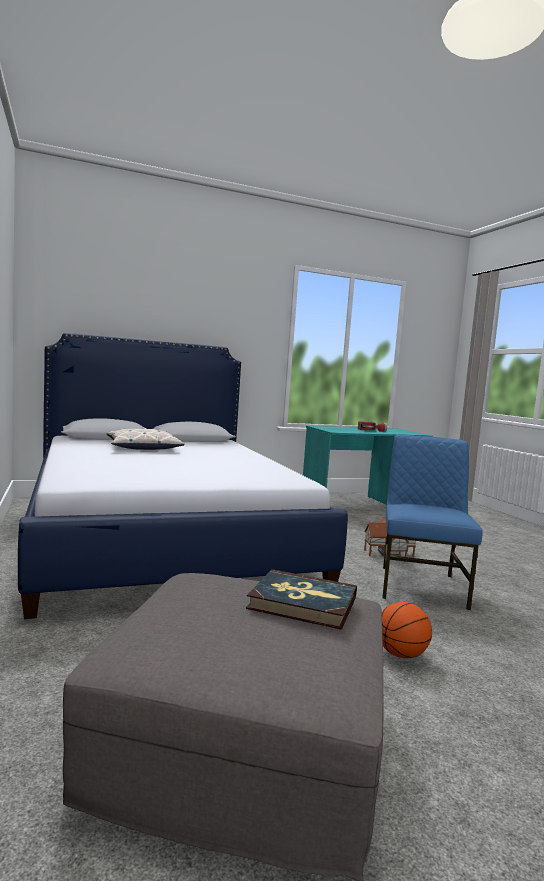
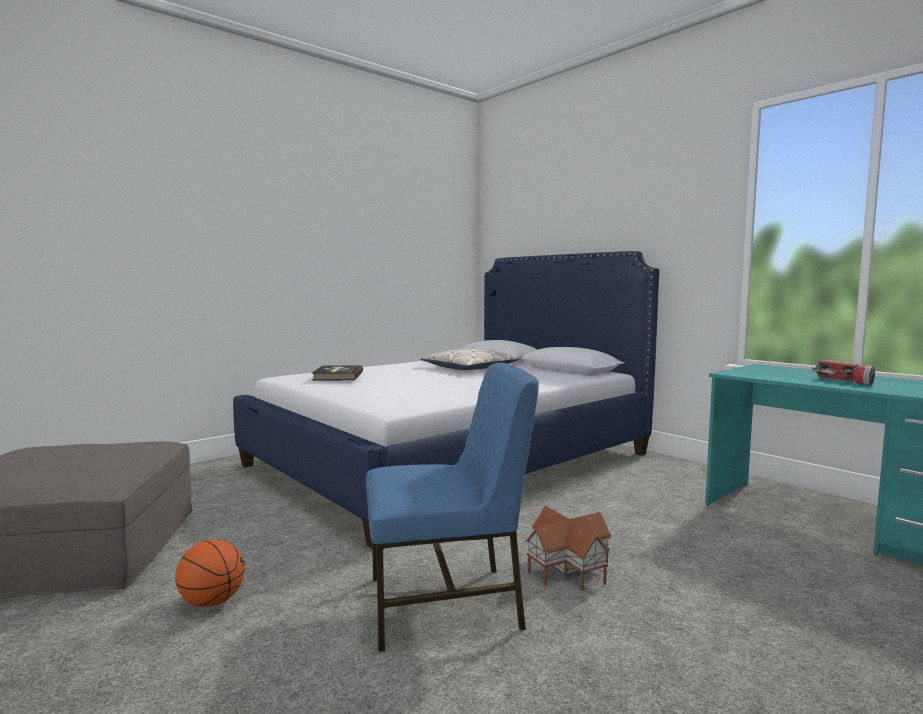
camera: 70 degrees right, 0 degrees up
(303, 603) = (83, 466): book -> book (337, 376)

